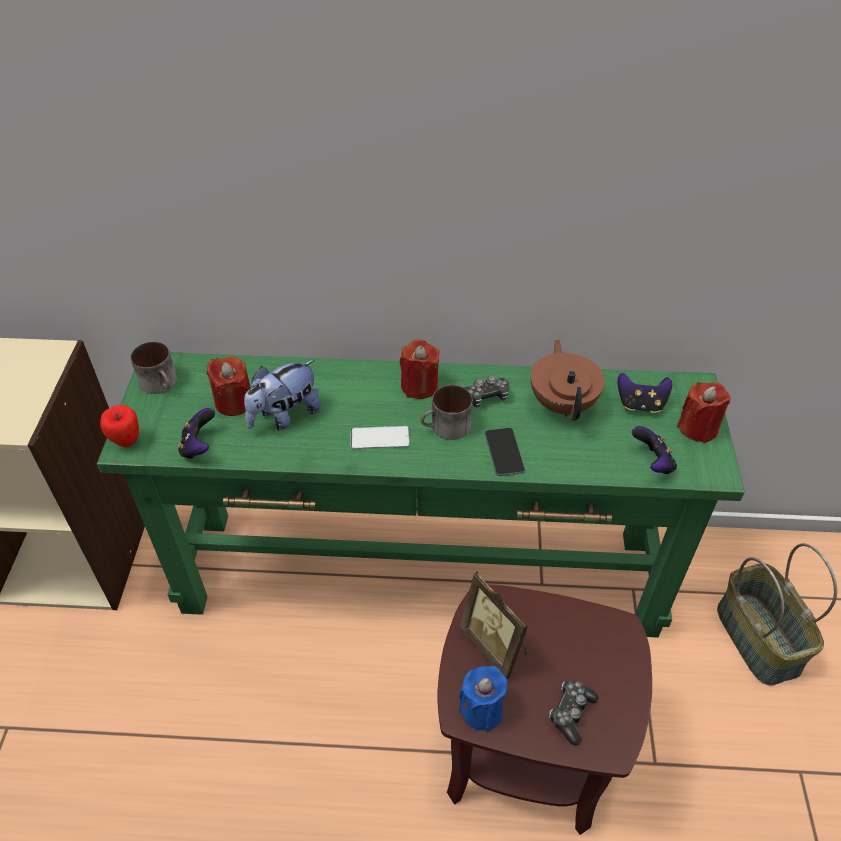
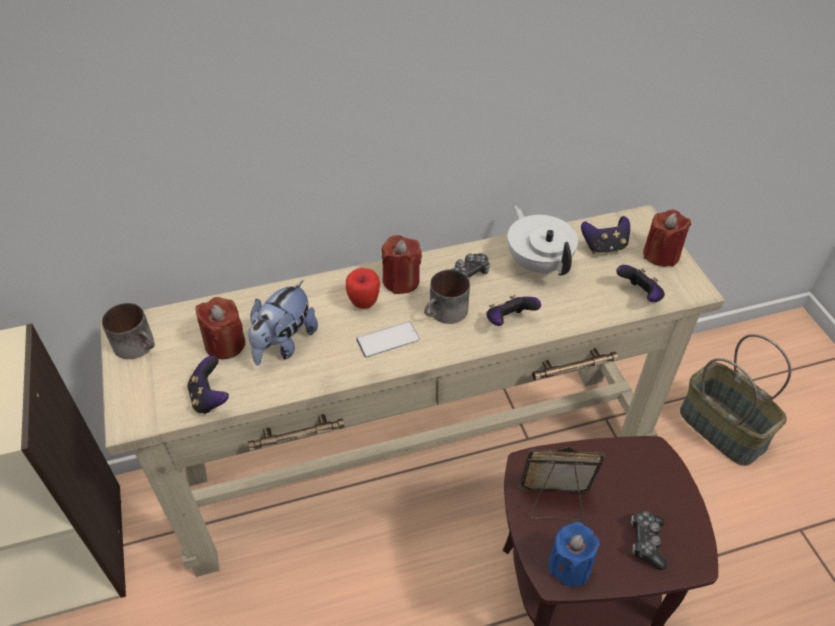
camera: 20 degrees left, 0 degrees up
(127, 442) = (129, 415): apple -> apple (364, 304)
(421, 573) = (416, 462): green console table -> beige console table
(495, 645) = (554, 503): picture frame -> picture frame turned 150 degrees clockwise
(504, 452) = (509, 321): phone -> game controller
(563, 403) = (538, 263): brown teapot -> white teapot

